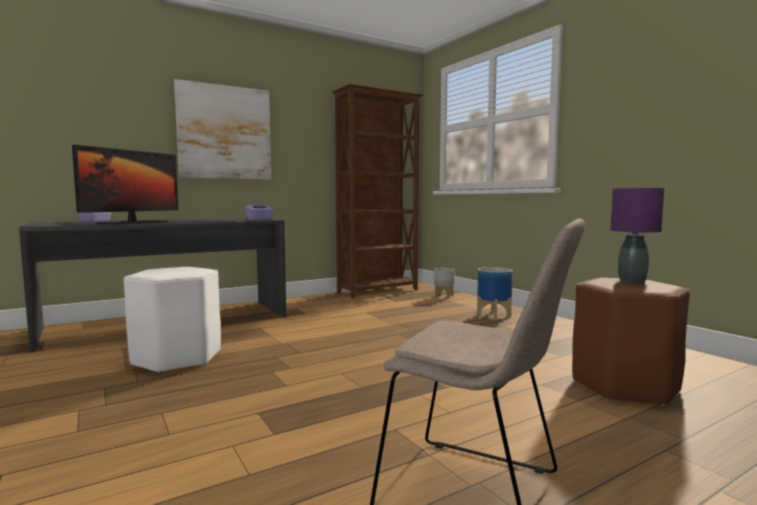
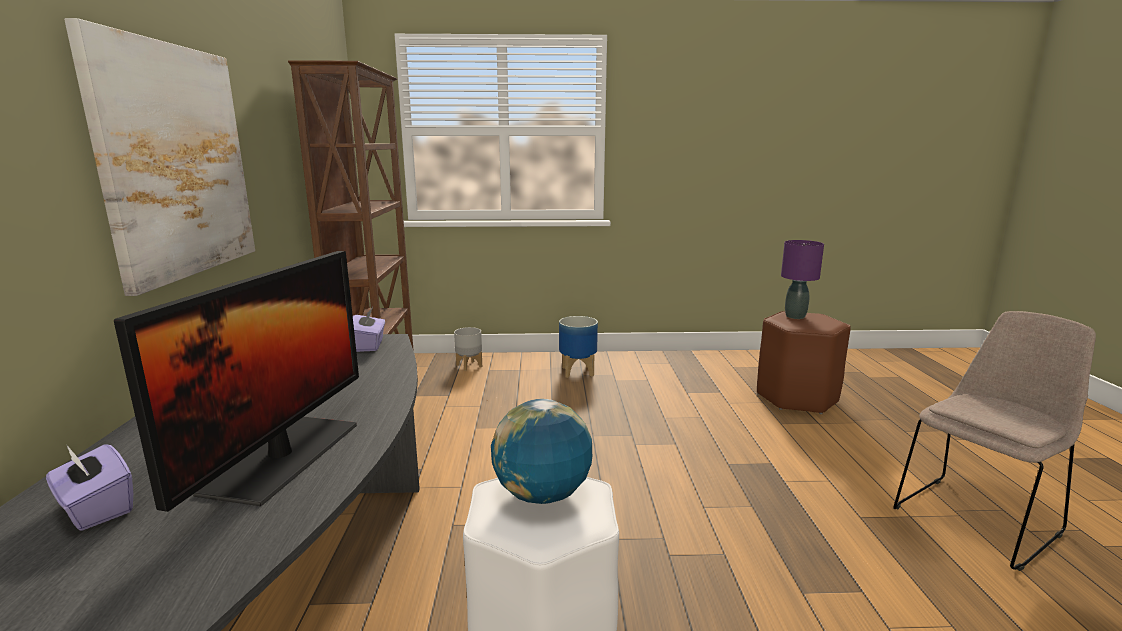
camera: 60 degrees left, 10 degrees up
(133, 223) = (284, 457): monitor -> monitor turned 45 degrees clockwise
(181, 270) = (542, 495): none -> globe

